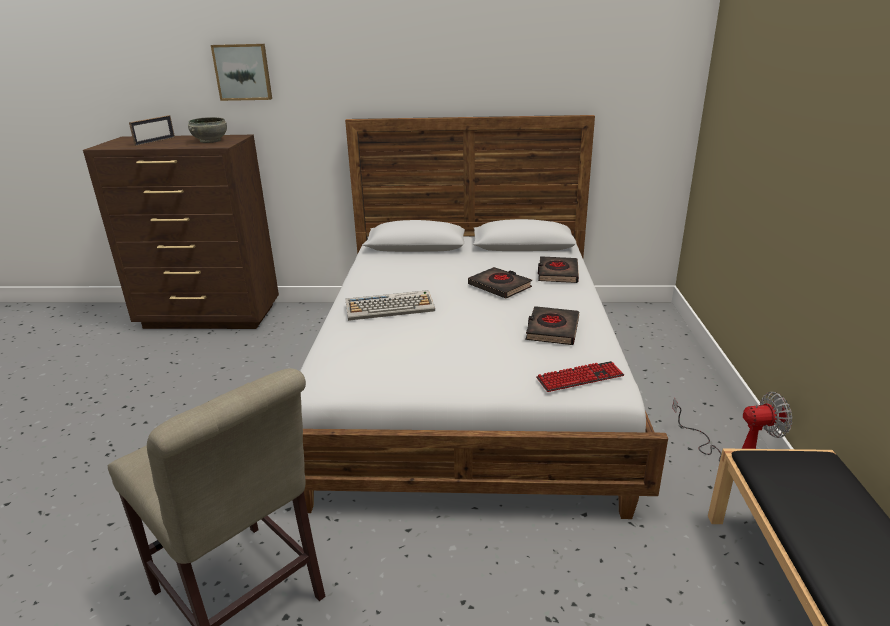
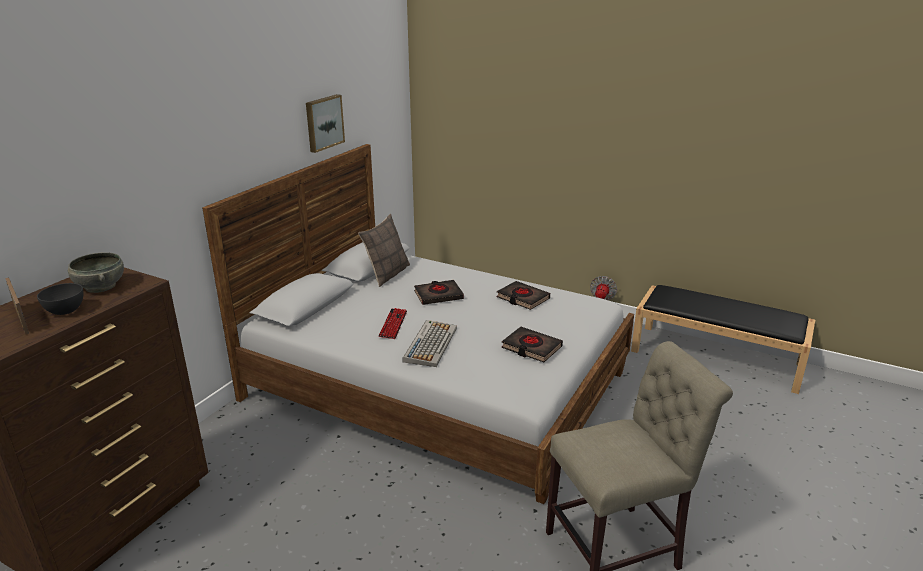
camera: 65 degrees left, 0 degrees up
(169, 144) = (65, 311): none -> grey bowl
(243, 72) = (84, 188): picture -> picture (323, 122)
(516, 255) = (387, 274): none -> pillow
(557, 273) = (439, 271): black book -> black book (531, 348)
(580, 378) = (588, 308): keyboard -> keyboard (393, 324)

